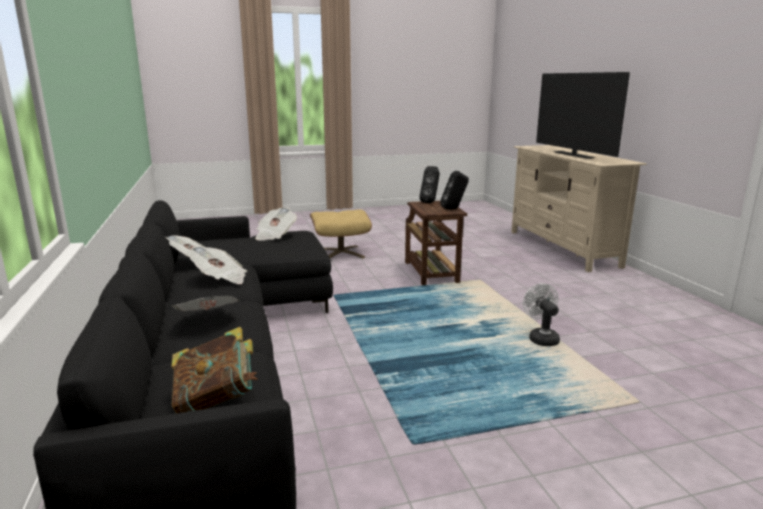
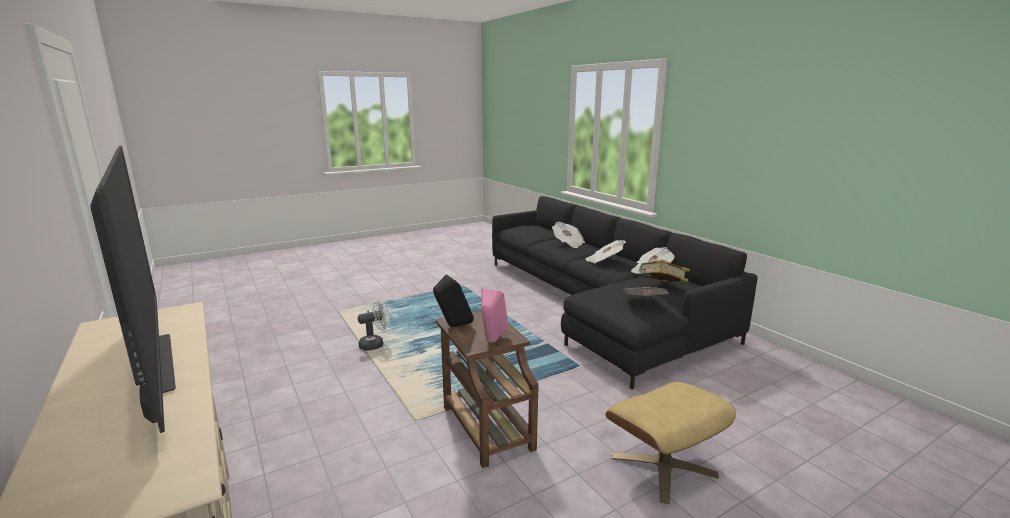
camera: 165 degrees right, 0 degrees up
(217, 401) = (523, 228): book -> book (661, 287)
(431, 202) = (492, 342): black speaker -> pink speaker
(541, 338) = (375, 344): white fan -> white fan turned 90 degrees counterclockwise

